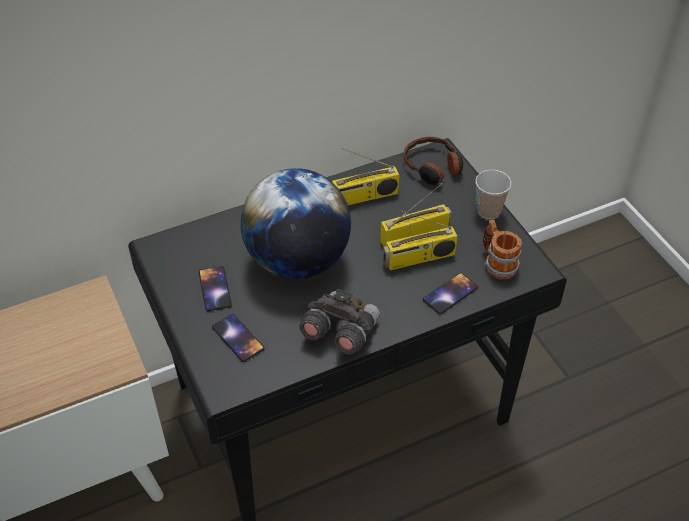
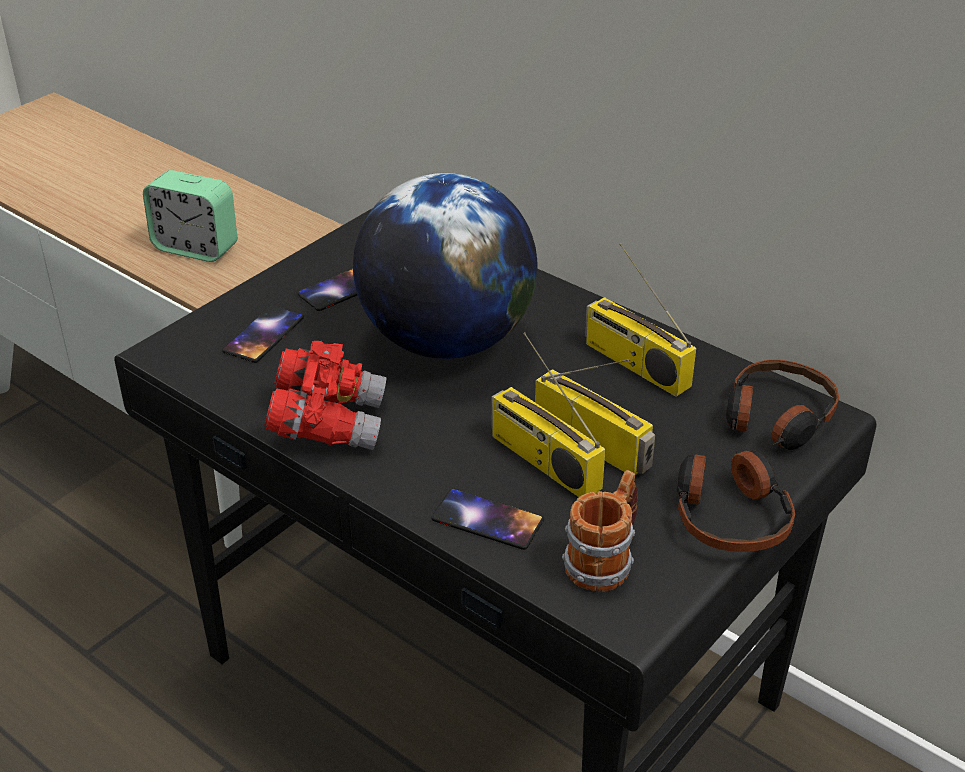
camera: 65 degrees right, 10 degrees down
(66, 360) = (196, 248): none -> alarm clock
(340, 332) = (328, 423): grey binoculars -> red binoculars
(488, 211) = (729, 514): cup -> headphones

